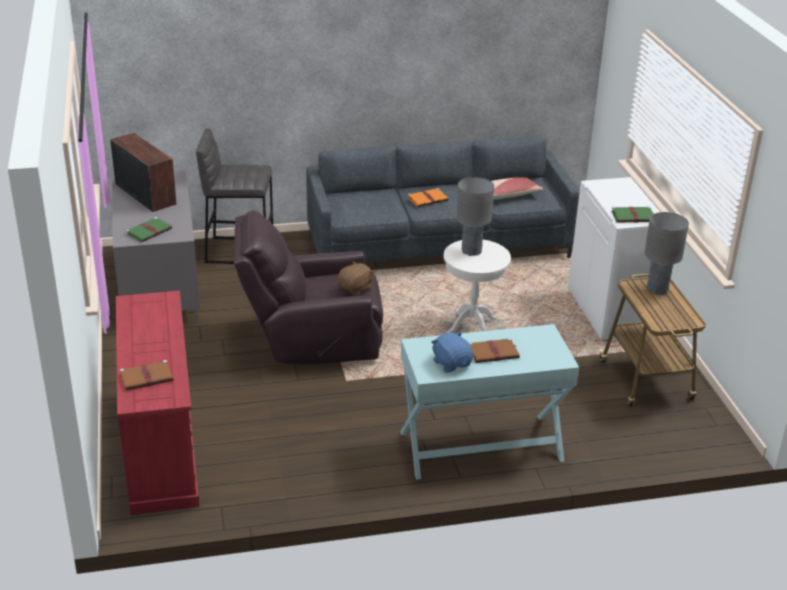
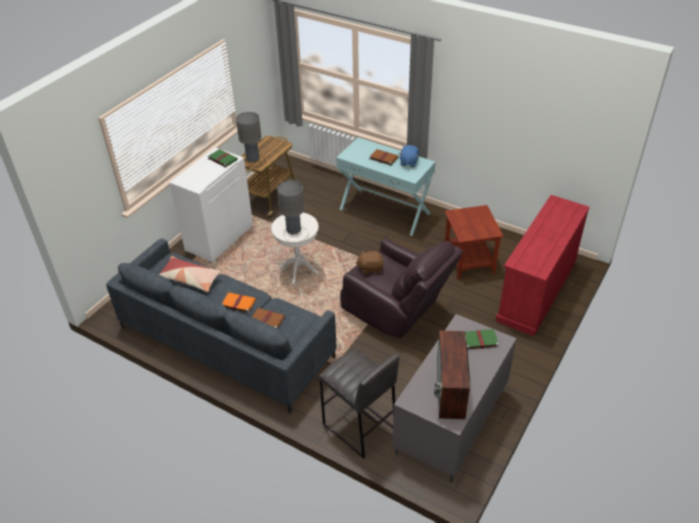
camera: 135 degrees left, 10 degrees up
(147, 377) = (562, 218): brown book -> brown book (266, 319)
(287, 439) = (469, 260): none -> brown side table

